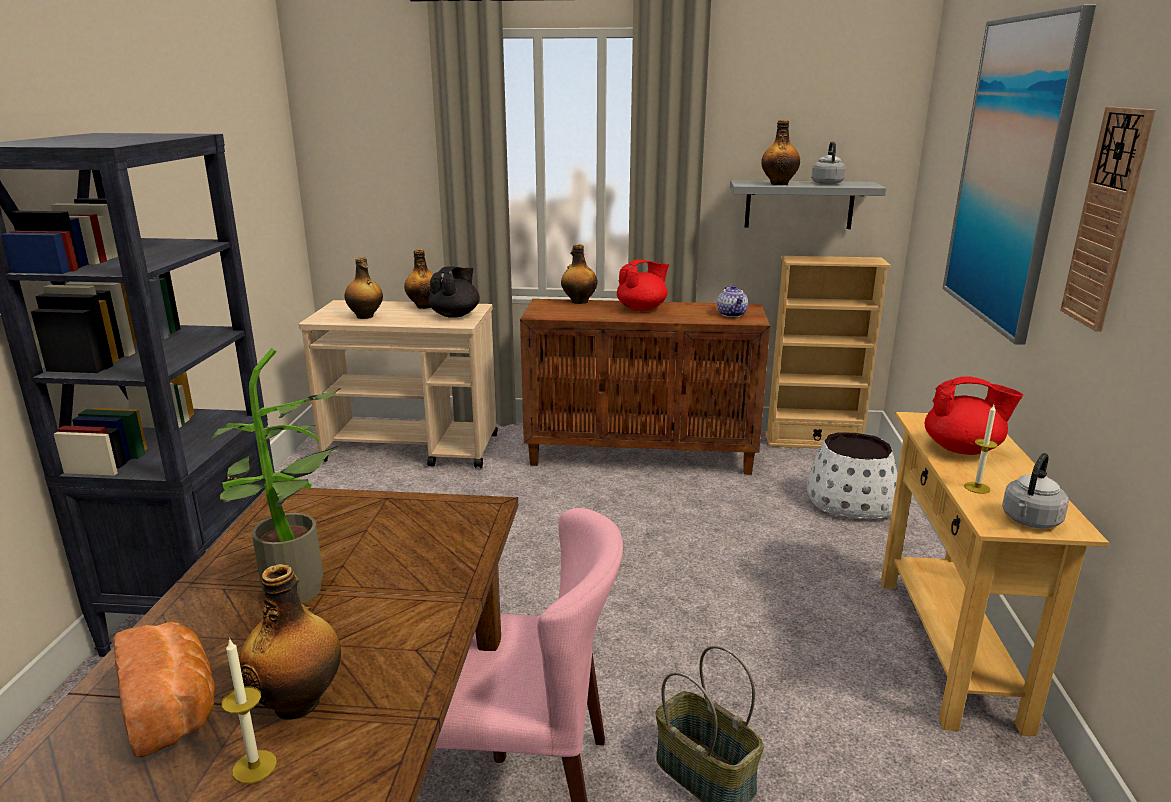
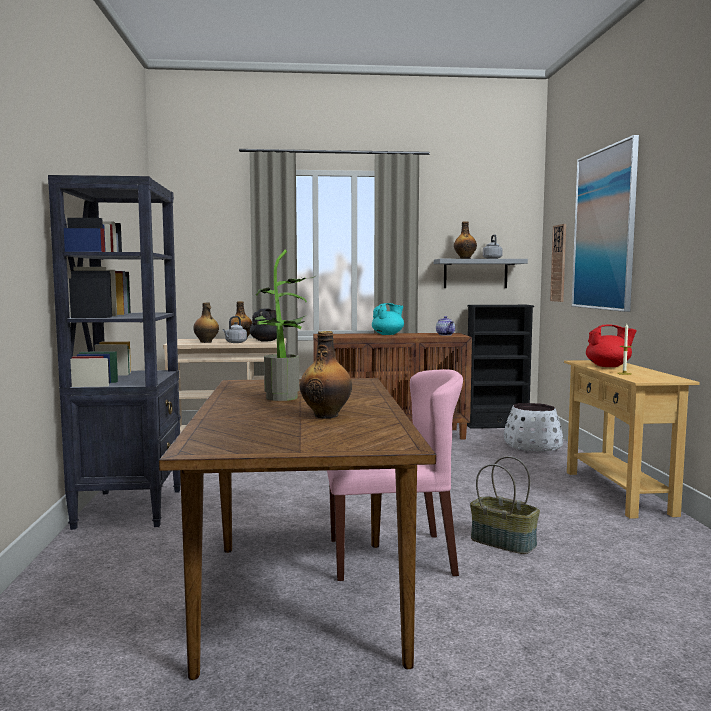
camera: 10 degrees left, 15 degrees down
(173, 709) = (259, 419): bread -> none
(254, 767) = (325, 426): candle -> none
(579, 301) = (345, 333): bottle -> none
(642, 309) = (388, 334): red teapot -> turquoise teapot
(813, 441) = (497, 425): beige bookcase -> black bookcase
(1029, 521) = (657, 379): grey kettle -> grey kettle (235, 342)
(1106, 219) = (664, 228): wall clock -> wall clock (559, 263)

